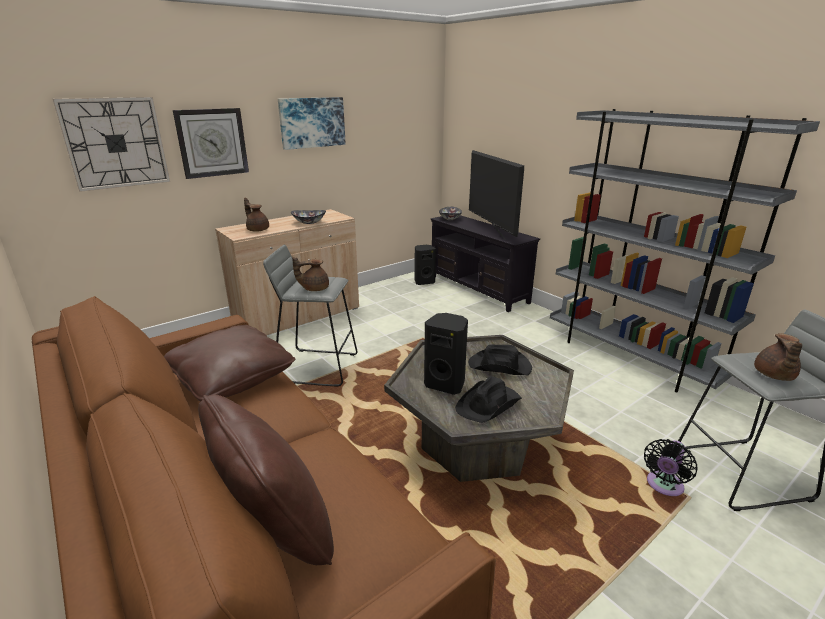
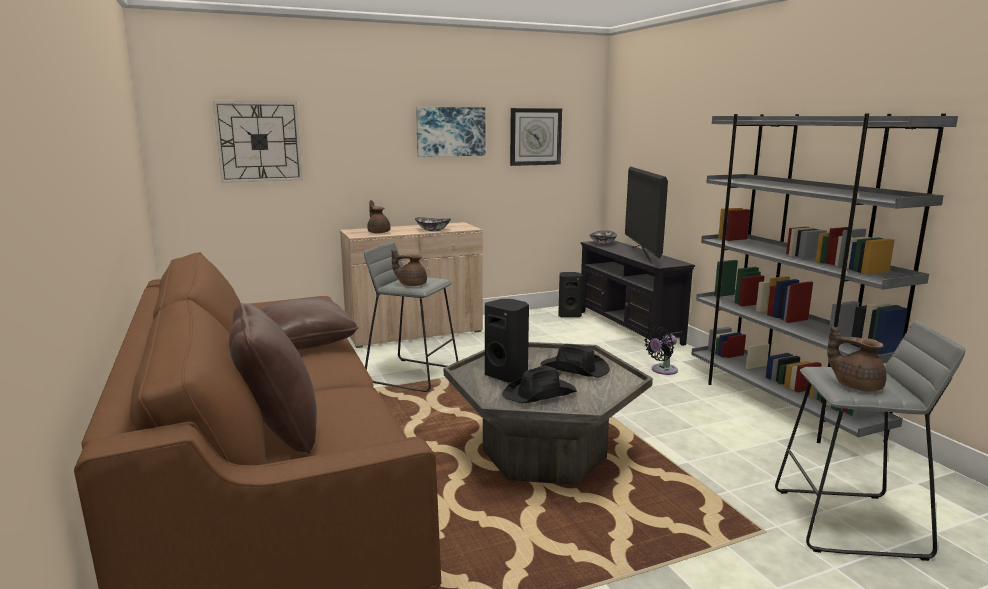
camera: 15 degrees right, 10 degrees down
(212, 142) = (347, 146): wall clock -> wall clock (535, 136)
(663, 486) = (738, 518): black fan -> black fan (662, 370)
(773, 375) = (856, 385): brown teapot -> brown teapot turned 90 degrees clockwise

